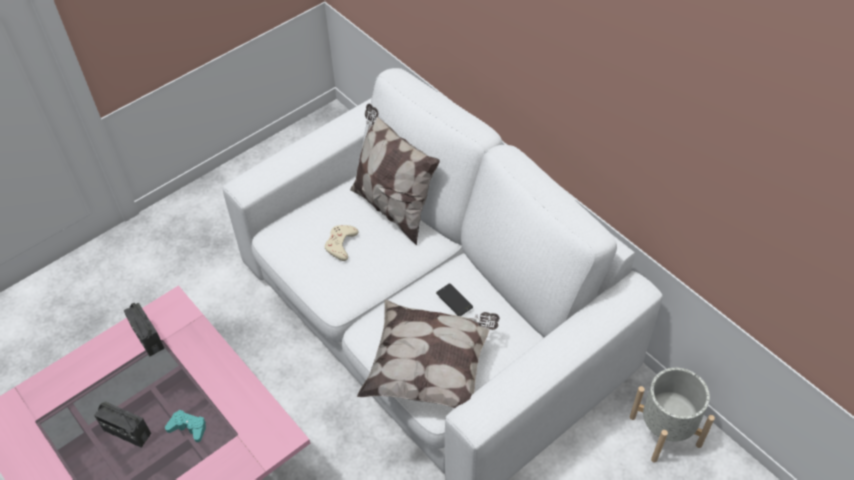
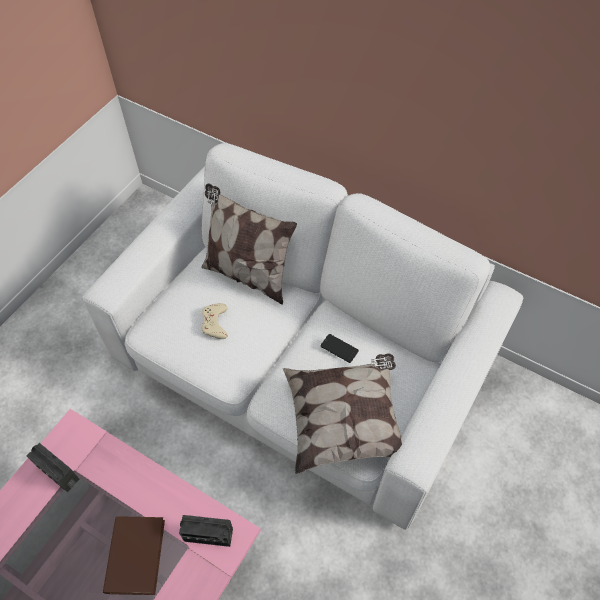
camera: 20 degrees left, 5 degrees up
(127, 432) = (72, 581): radio -> radio (208, 535)
(188, 428) = (135, 556): turquoise game controller -> brown book
(665, 430) = (531, 406): grey planter -> none

